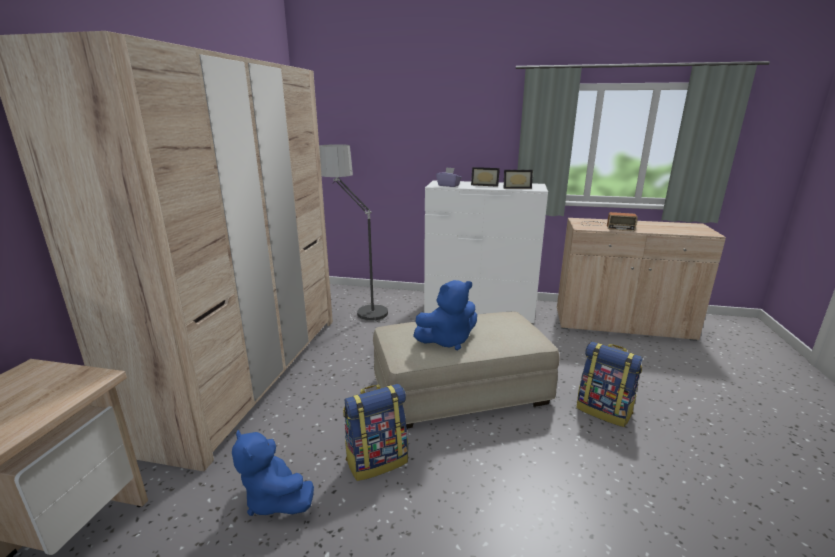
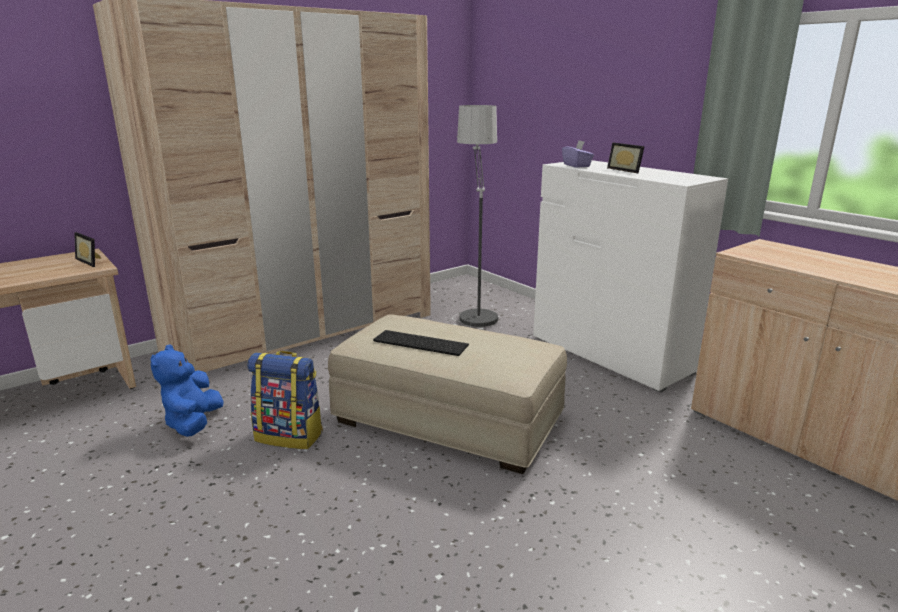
camera: 40 degrees right, 0 degrees up
(447, 340) = (419, 343): blue plush toy -> keyboard
(516, 188) = (657, 177): picture frame -> picture frame (92, 261)
(604, 411) = (580, 513): backpack -> none
(605, 226) = (788, 258): radio -> none

